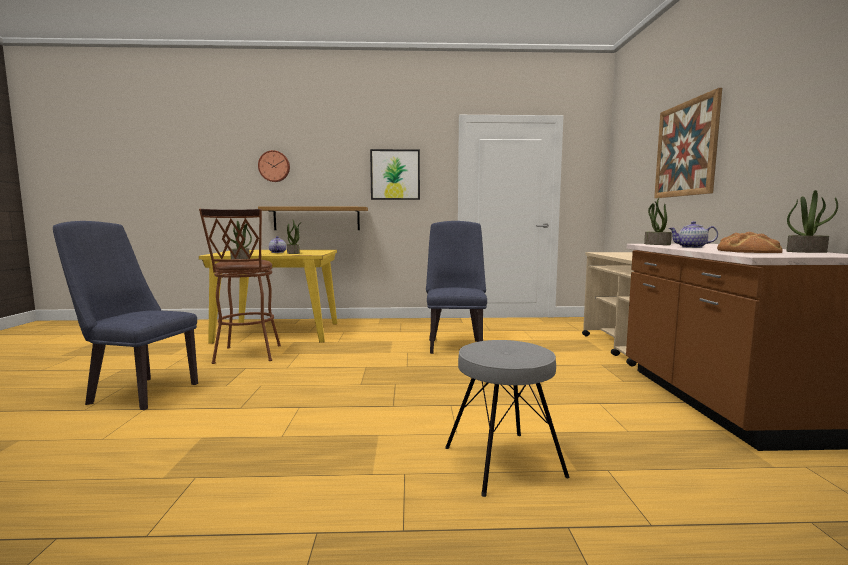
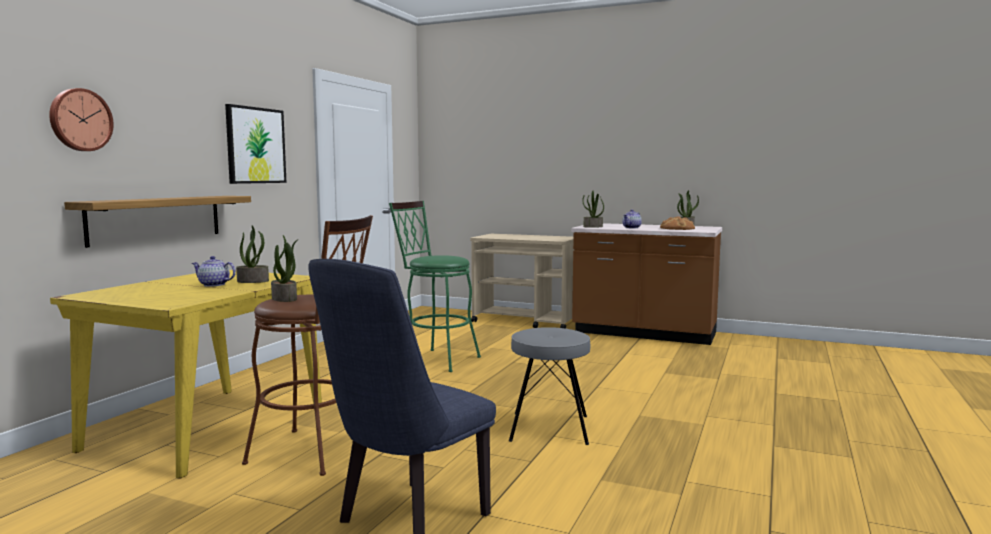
camera: 65 degrees left, 0 degrees up
(455, 345) = (435, 359): blue chair -> green stool
(503, 461) = (700, 390): grey stool -> grey stool (549, 428)
(686, 149) = (548, 145): picture -> none

